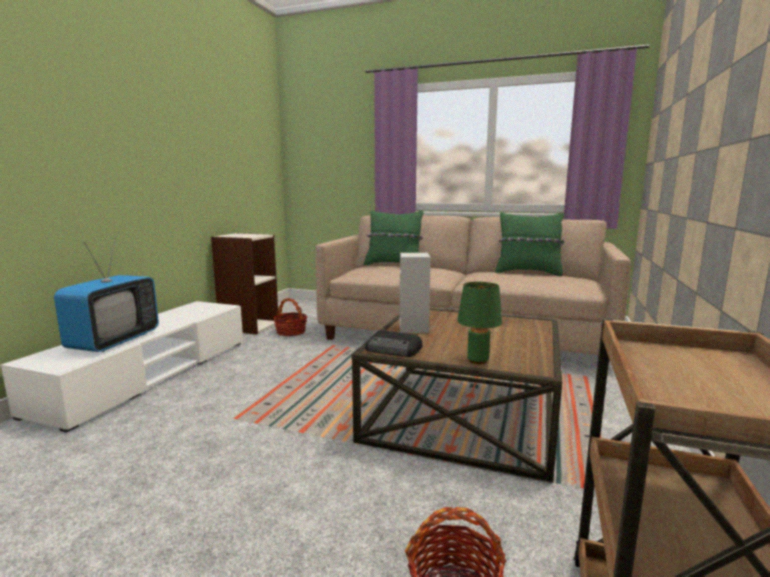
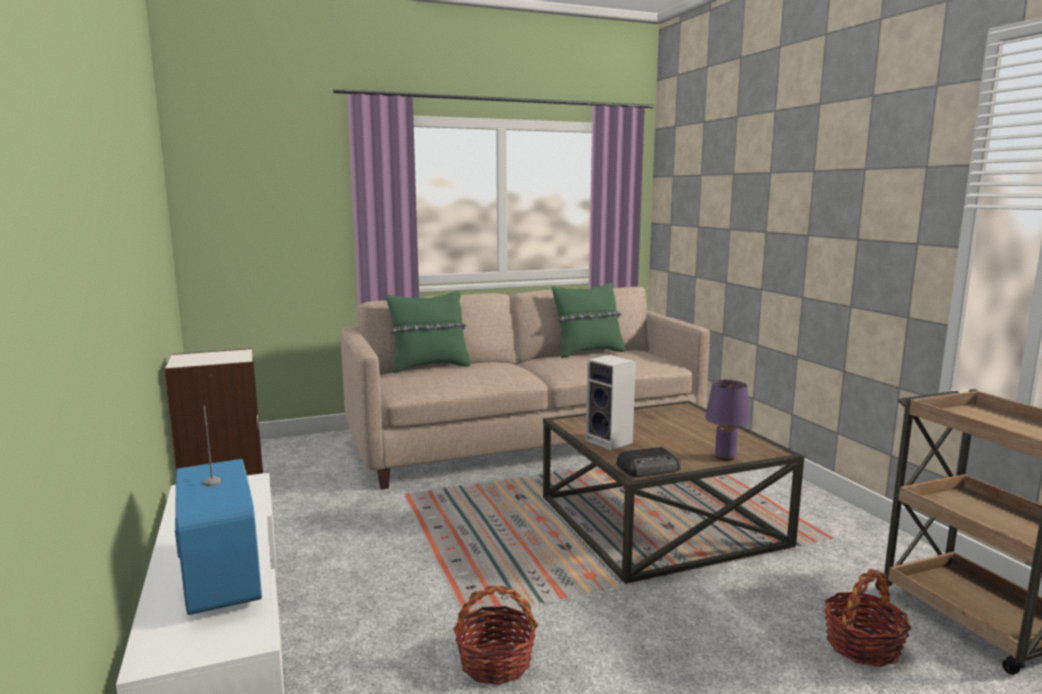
camera: 40 degrees left, 0 degrees up
(291, 332) = (310, 494): basket -> basket (495, 662)
(477, 360) = (725, 457): green table lamp -> purple table lamp

